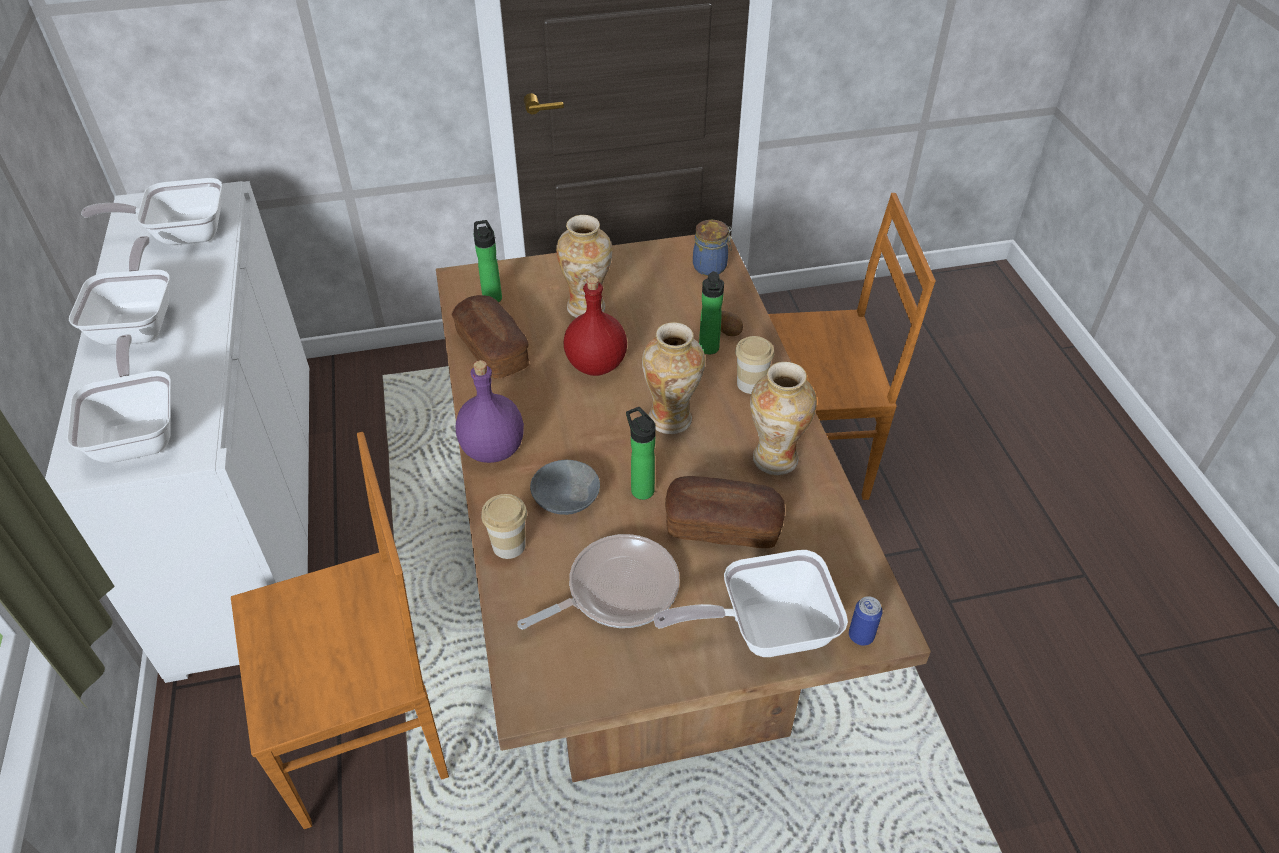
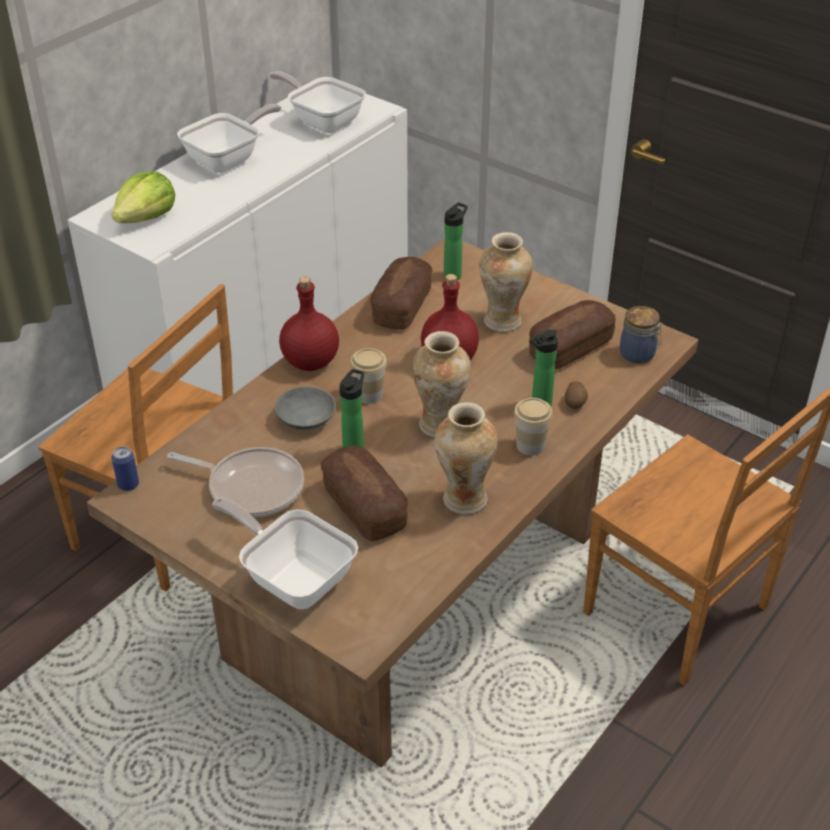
camera: 50 degrees right, 5 degrees down
(139, 432) = (147, 217): frying pan -> lettuce
(492, 450) = (309, 362): purple bottle -> red bottle
(509, 545) = (237, 418): cup -> cup (369, 395)
(662, 293) = (570, 348): none -> bread
(861, 636) = (338, 632): can -> can (128, 485)

